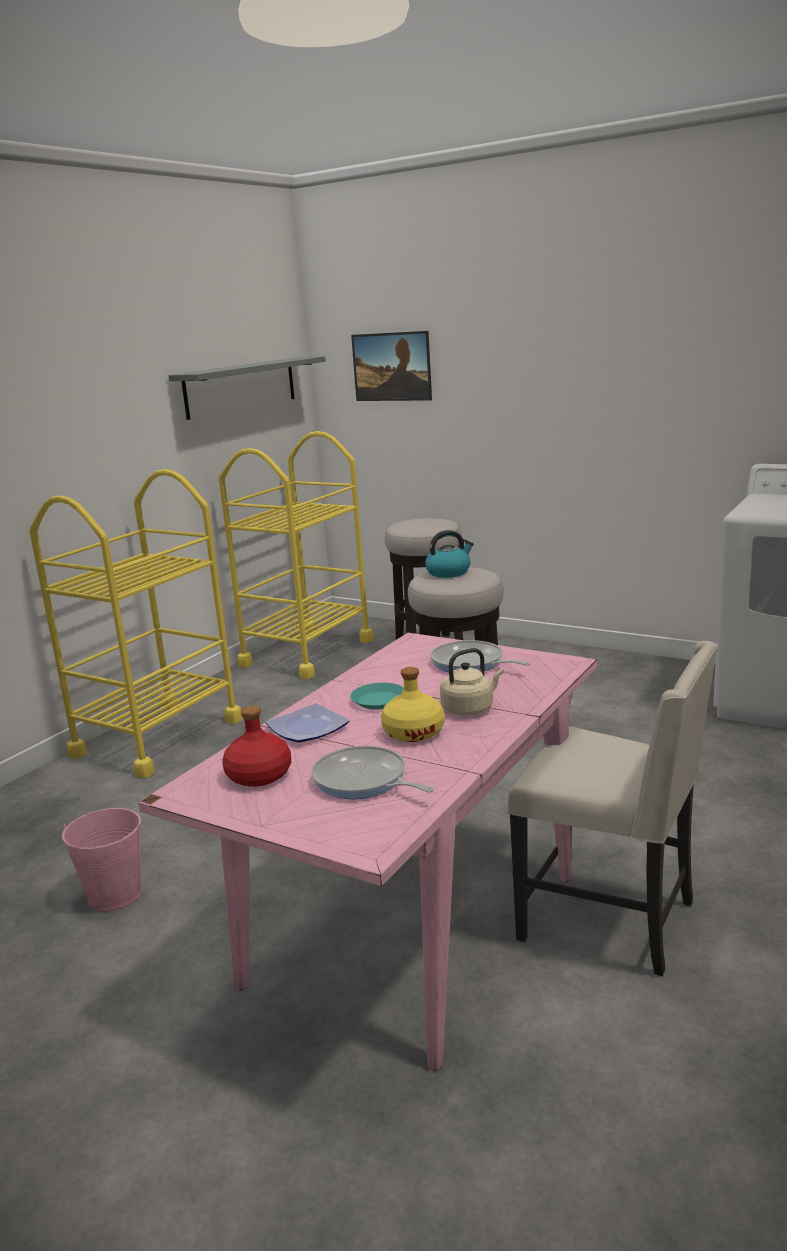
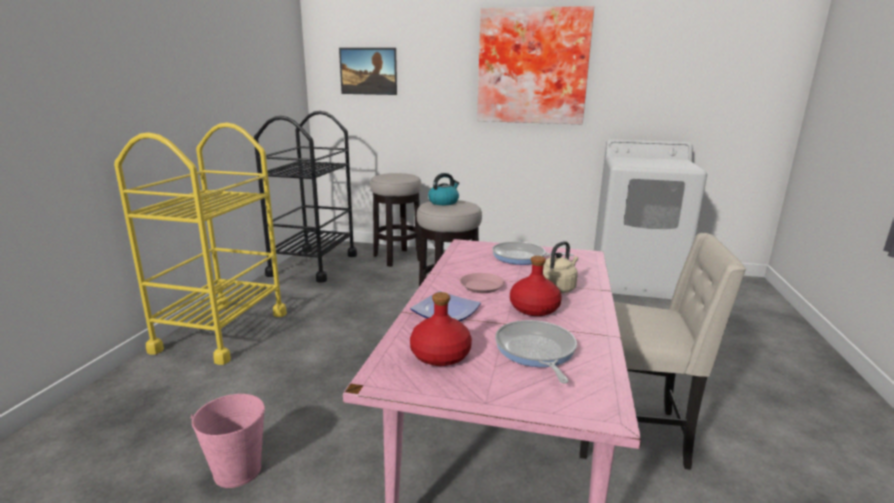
camera: 20 degrees left, 0 degrees up
(241, 387) = (265, 74): grey shelf -> none
(307, 653) = (313, 265): yellow cart -> black cart
(363, 781) = (535, 351): frying pan -> frying pan turned 60 degrees clockwise
(379, 700) = (482, 286): turquoise plate -> pink plate
(413, 732) = (534, 308): yellow bottle -> red bottle
(630, 350) = (532, 67): none -> picture

